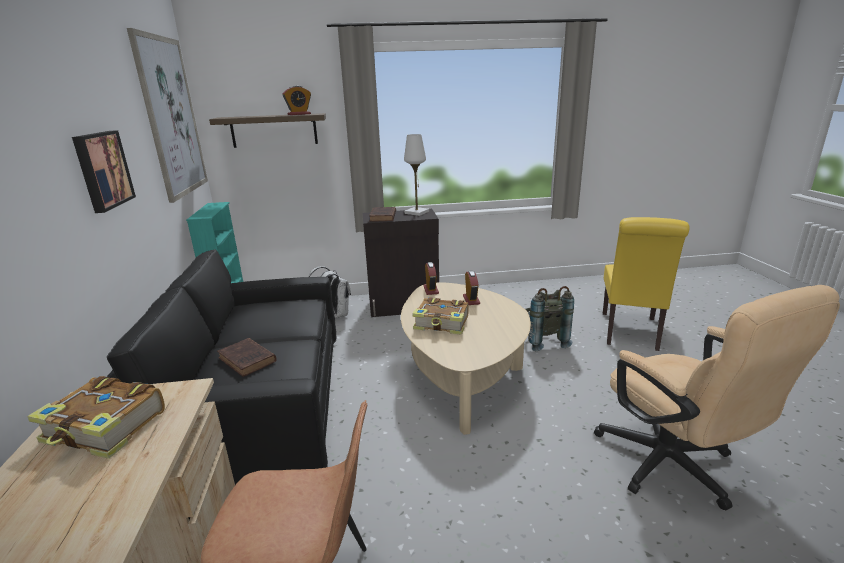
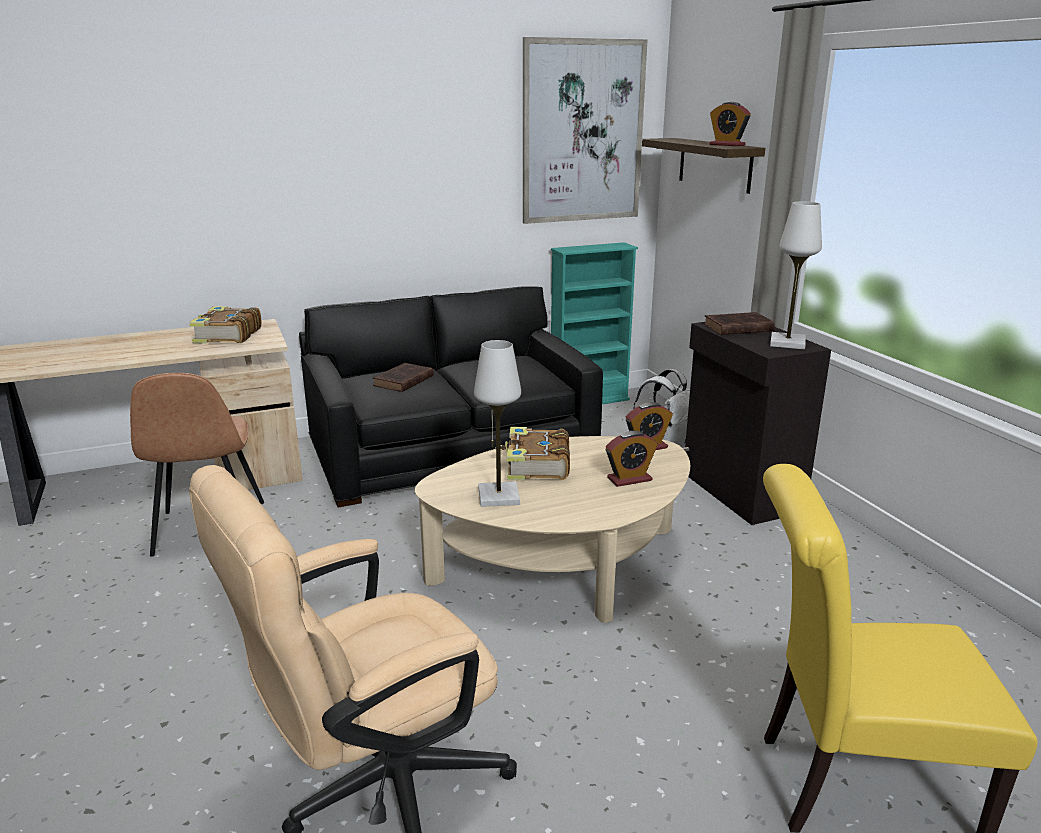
camera: 75 degrees right, 0 degrees up
(102, 170) = (406, 172): picture -> none
(483, 340) = (498, 497): none -> white table lamp
(542, 340) = (720, 644): grey backpack -> none

